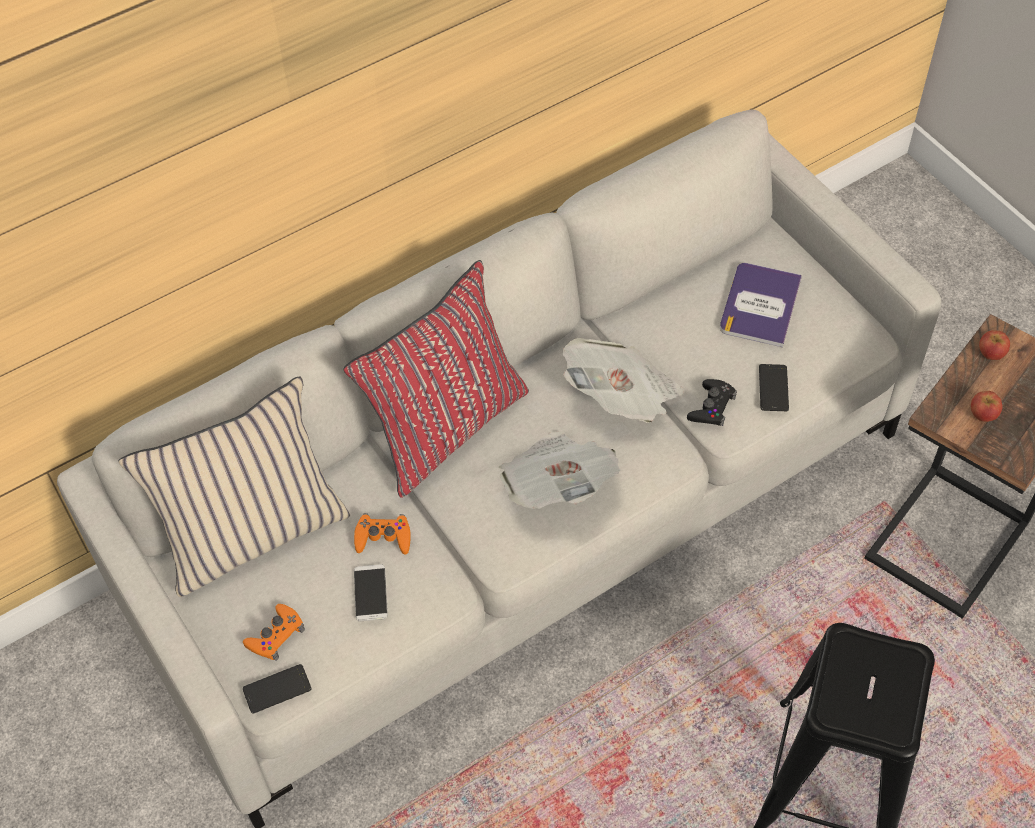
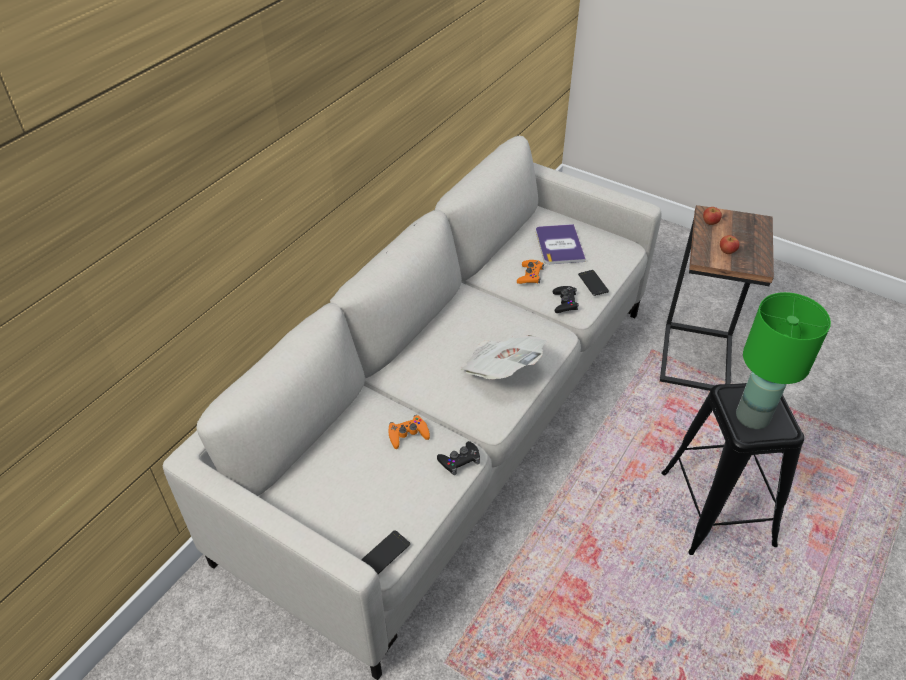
camera: 25 degrees left, 10 degrees down
(253, 533) = (317, 461): beige pillow -> none
(276, 636) = (367, 518): orange game controller -> orange game controller (530, 275)
(370, 593) = (418, 470): phone -> none
(430, 599) = (459, 460): none -> black game controller
(445, 427) = (412, 360): red pillow -> none
(622, 398) = (510, 313): newspaper -> none
(858, 692) = (751, 417): none -> green table lamp

